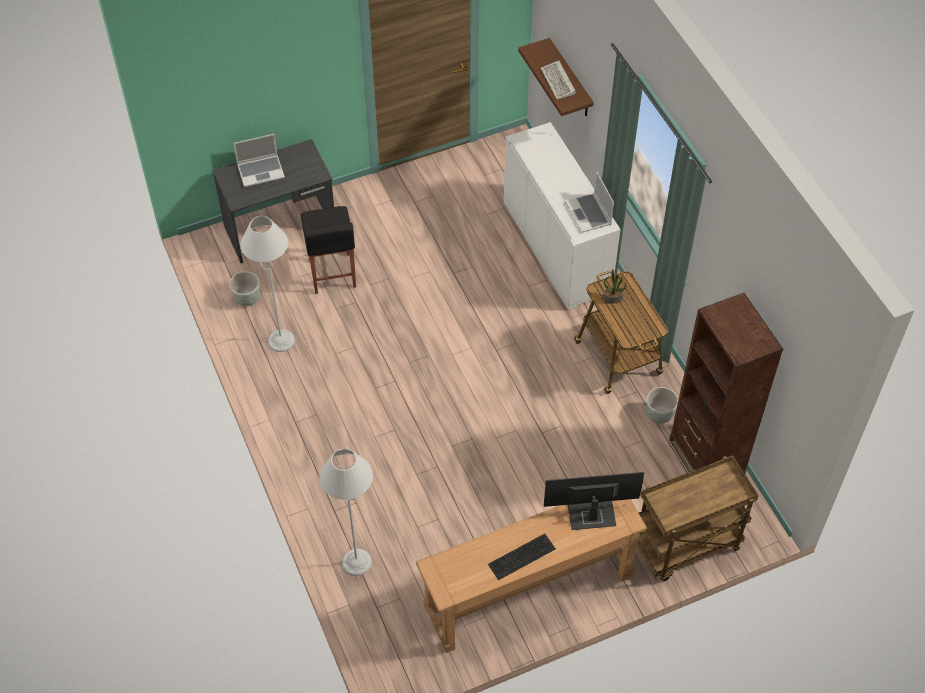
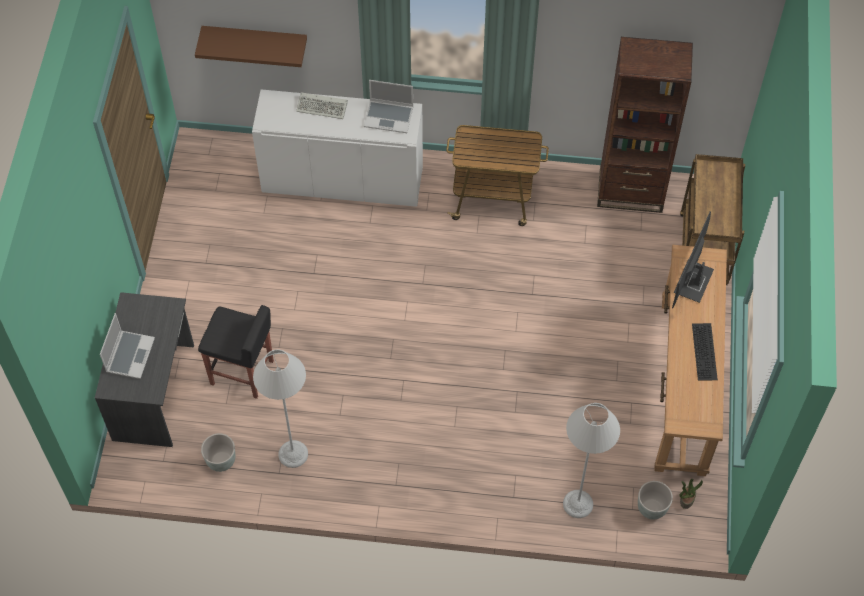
camera: 60 degrees left, 5 degrees up
(559, 82) = (263, 47): keyboard -> keyboard (323, 107)
(612, 298) = (479, 152): potted plant -> potted plant (687, 498)
(659, 415) = (568, 200): grey planter -> grey planter (651, 508)

